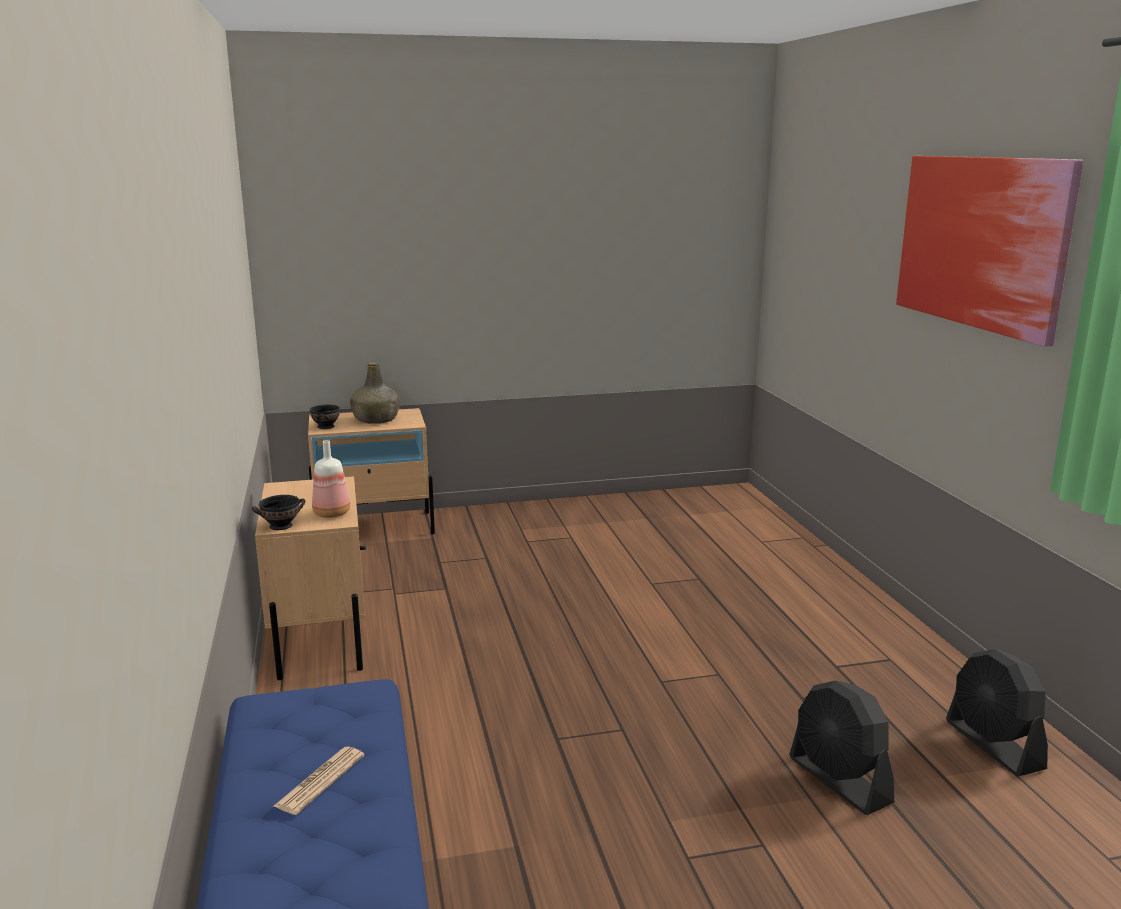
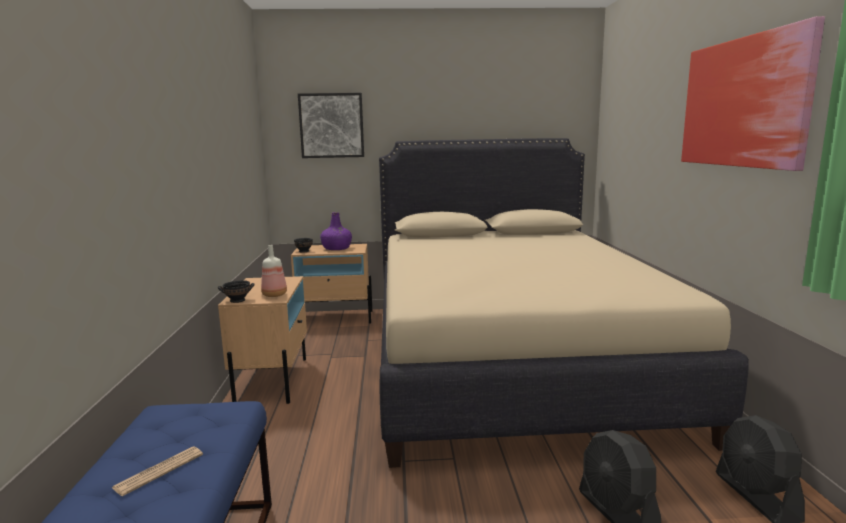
camera: 10 degrees right, 5 degrees down
(360, 223) = (331, 125): none -> picture
(376, 420) = (337, 248): green bottle -> purple bottle
(656, 582) = (508, 359): none -> beige bed

